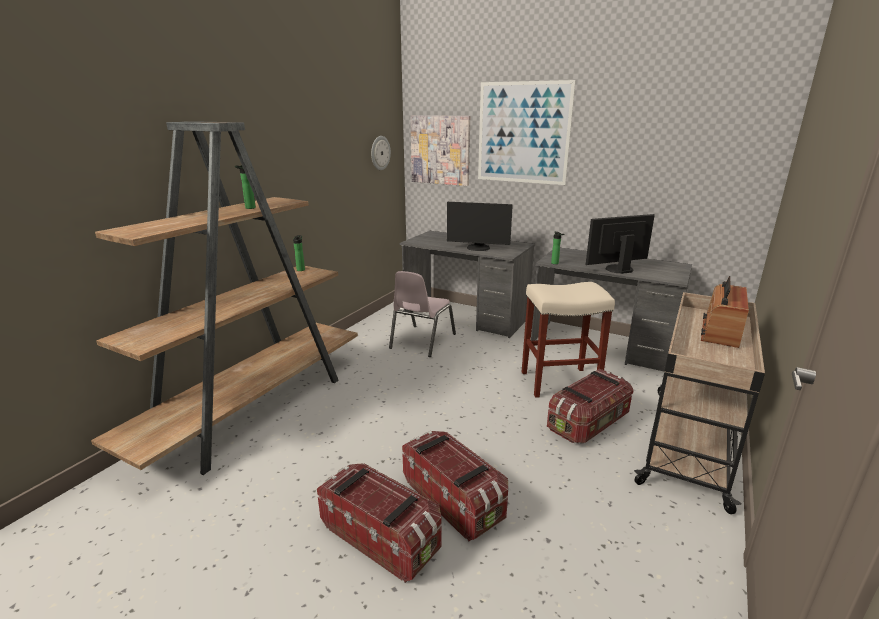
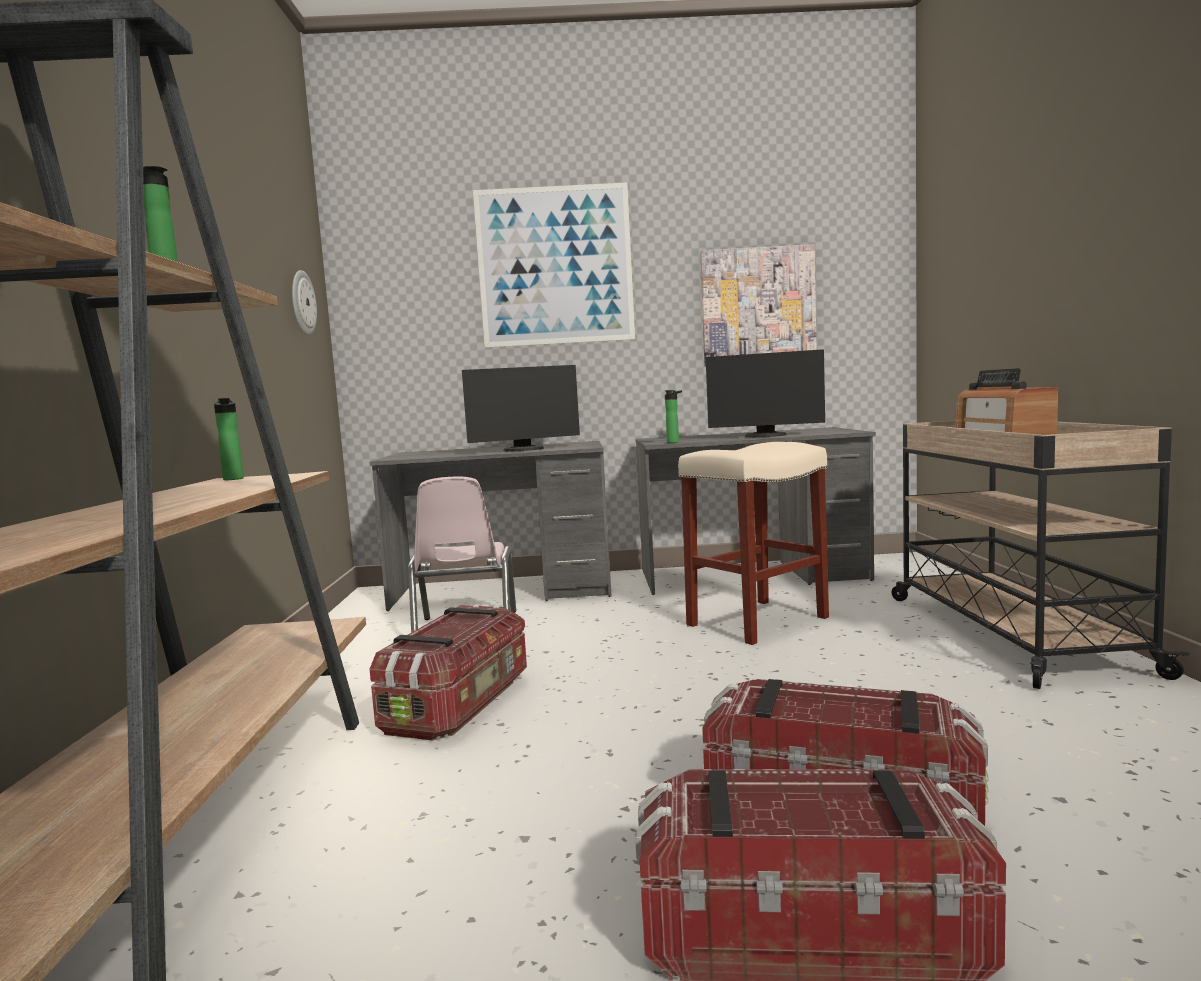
camera: 30 degrees left, 15 degrees down
(440, 150) = (406, 306): picture -> picture (758, 306)
(589, 423) = (868, 649): storage box -> storage box (460, 704)
(618, 269) = (765, 436): monitor -> monitor turned 120 degrees counterclockwise

